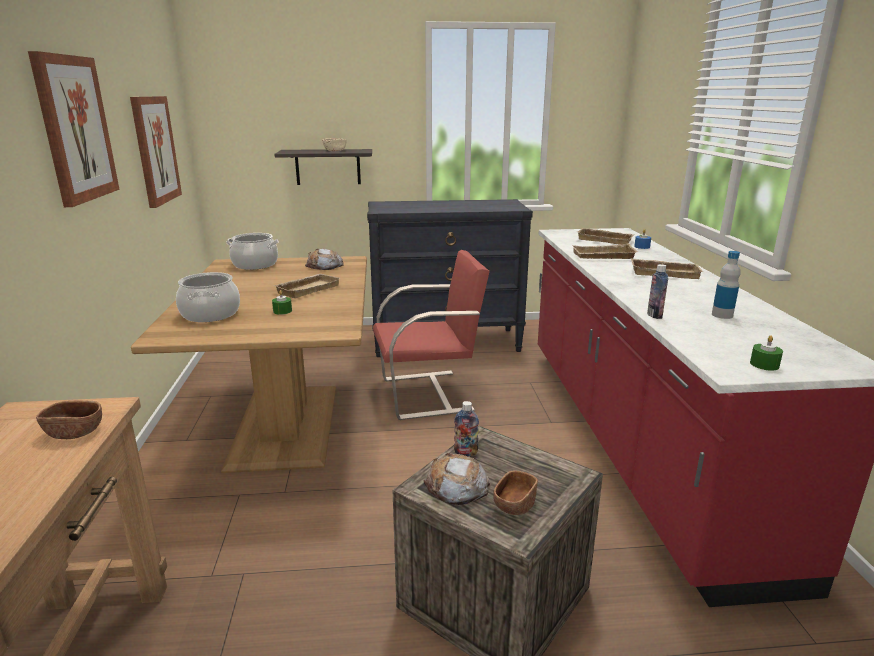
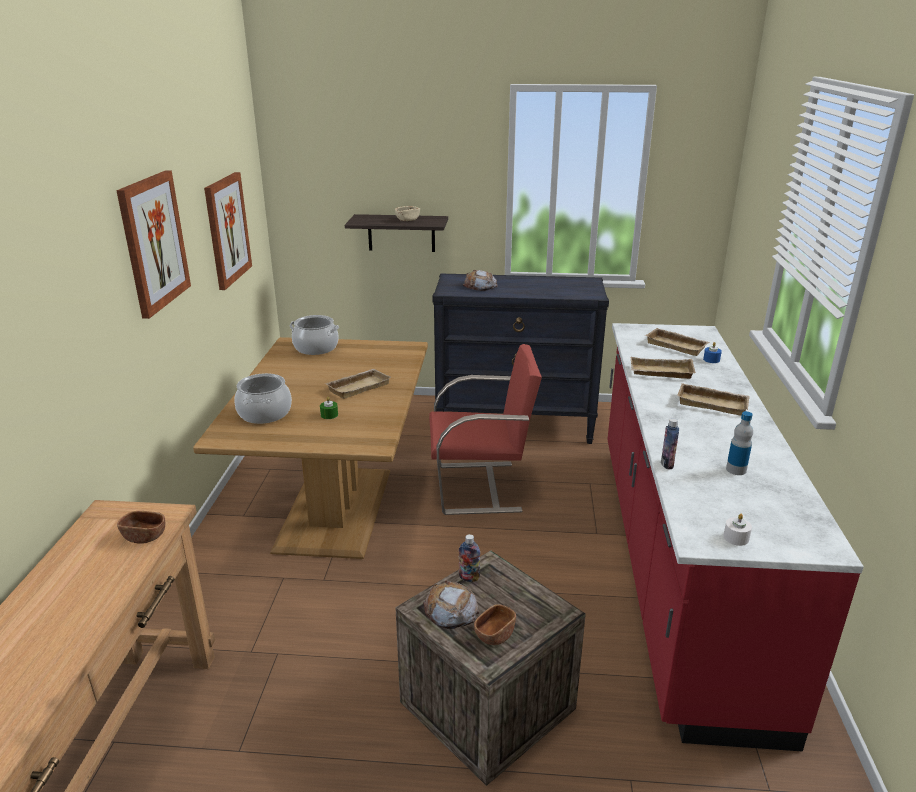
camera: 10 degrees right, 5 degrees up
(324, 265) = (382, 354): bread -> bread (480, 286)
(764, 364) = (736, 538): green candle -> white candle

